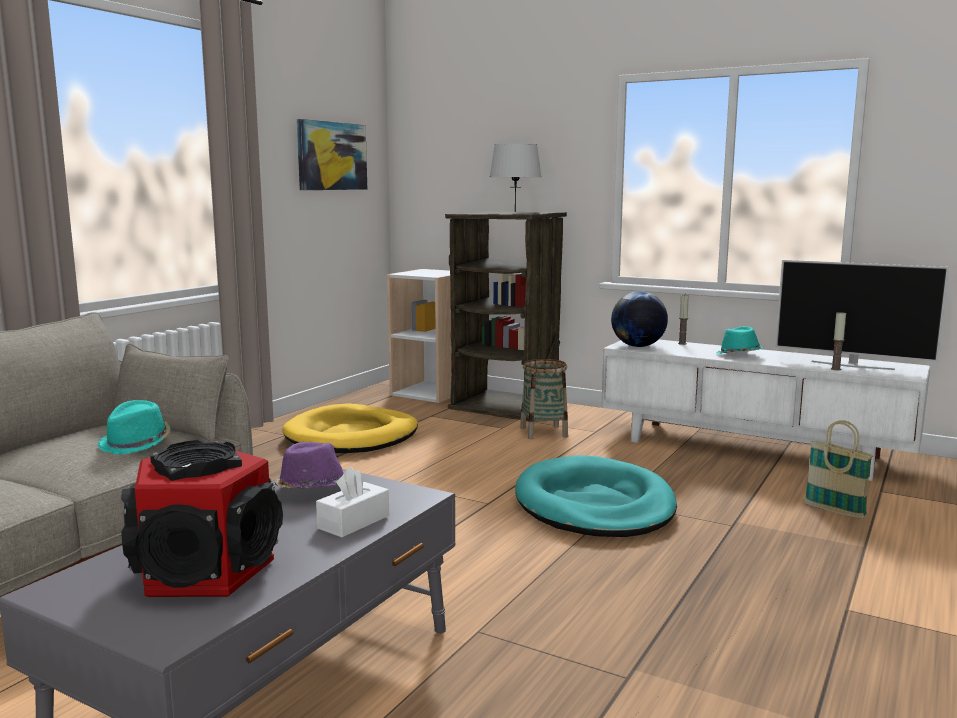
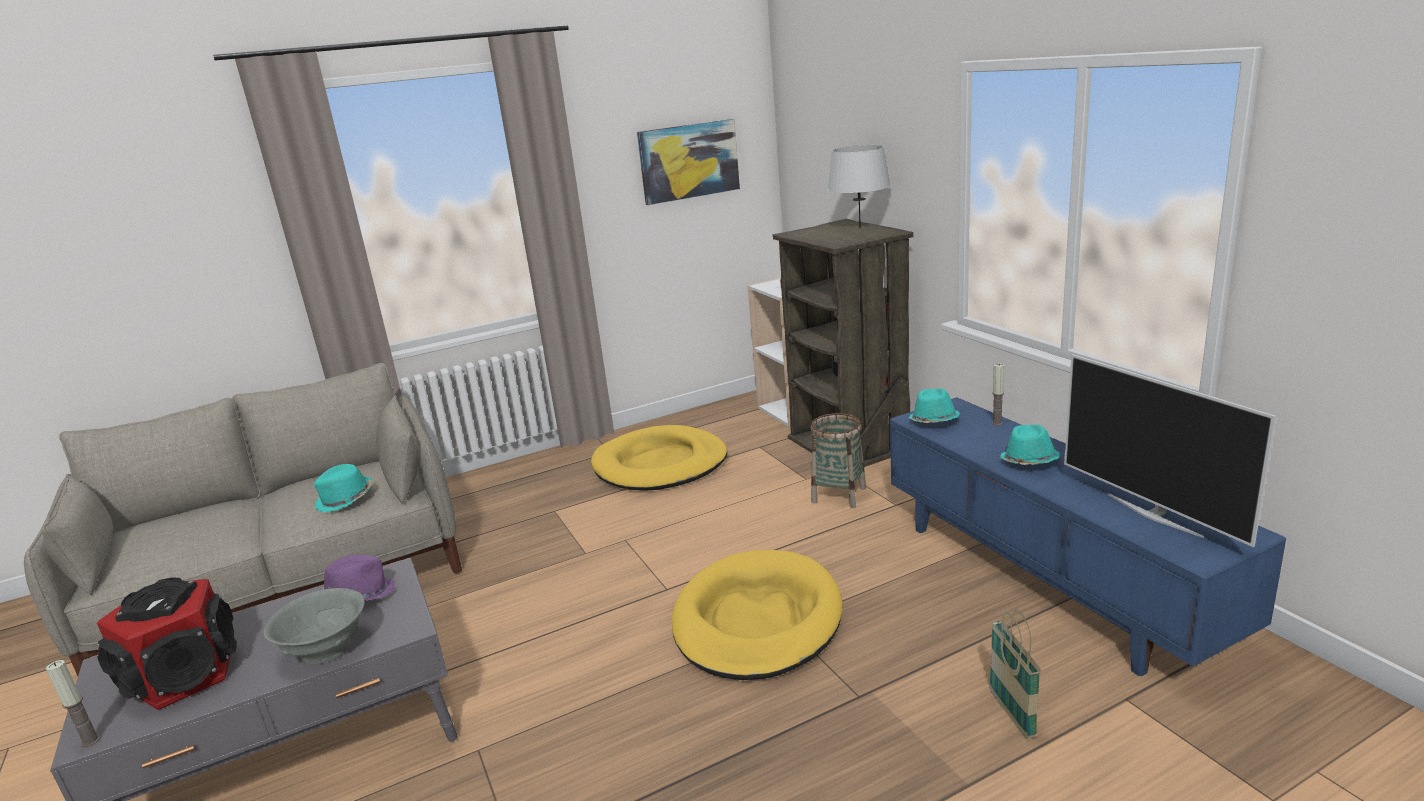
camera: 35 degrees right, 10 degrees up
(354, 522) = (325, 649): white tissue box -> grey bowl
(594, 505) = (757, 620): turquoise dog bed -> yellow dog bed
(638, 346) = (933, 421): globe -> turquoise hat
(753, 448) = (1050, 576): white tv stand -> blue tv stand
(835, 369) = (1113, 518): candle -> candle (91, 741)

